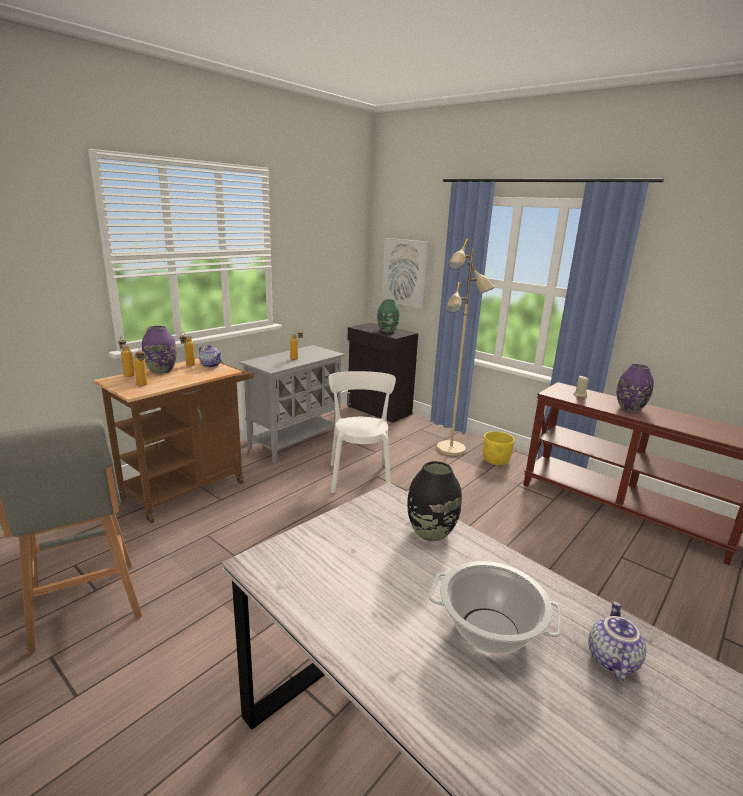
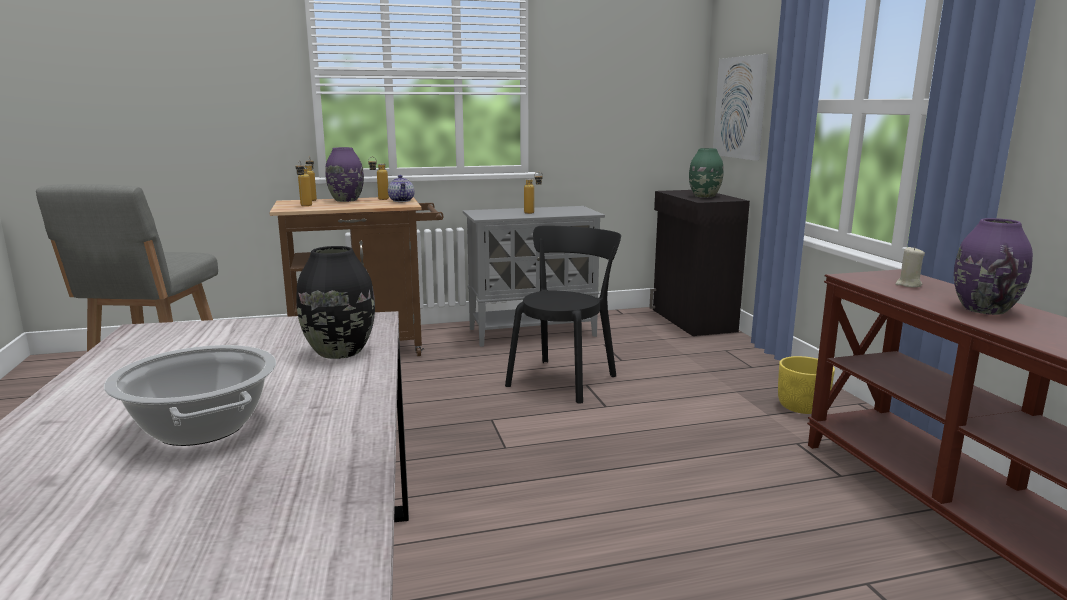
camera: 35 degrees right, 5 degrees down
(359, 476) = (564, 378): white chair -> black chair
(451, 449) = (742, 380): beige floor lamp -> none
(610, 659) = (260, 492): teapot -> none

